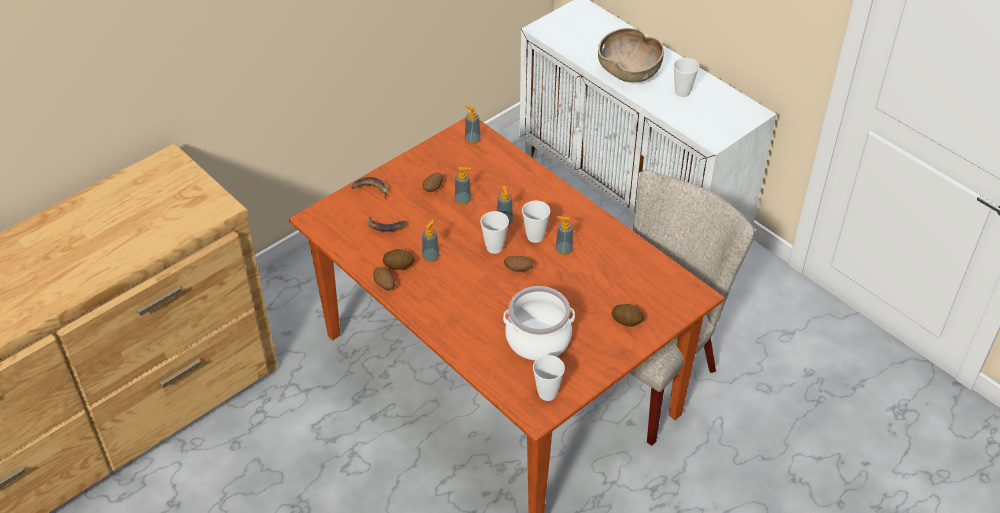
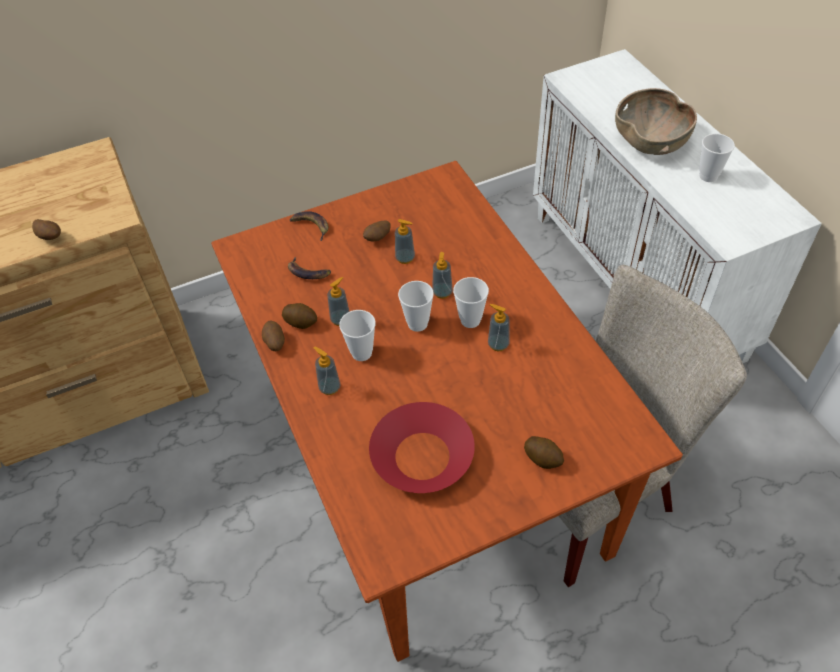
camera: 20 degrees right, 5 degrees up
(472, 139) = (444, 189): soap dispenser -> soap dispenser (329, 387)
(518, 269) = (434, 357): potato -> potato (51, 237)
(538, 338) = (422, 455): cooking pot -> red bowl
(547, 393) = (405, 536): cup -> cup (361, 353)

